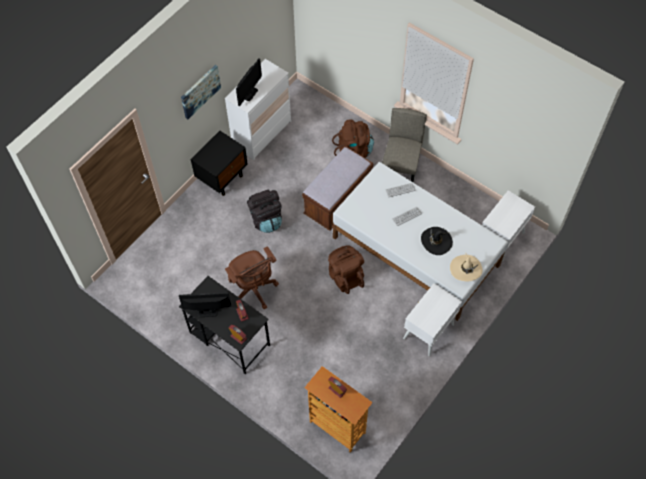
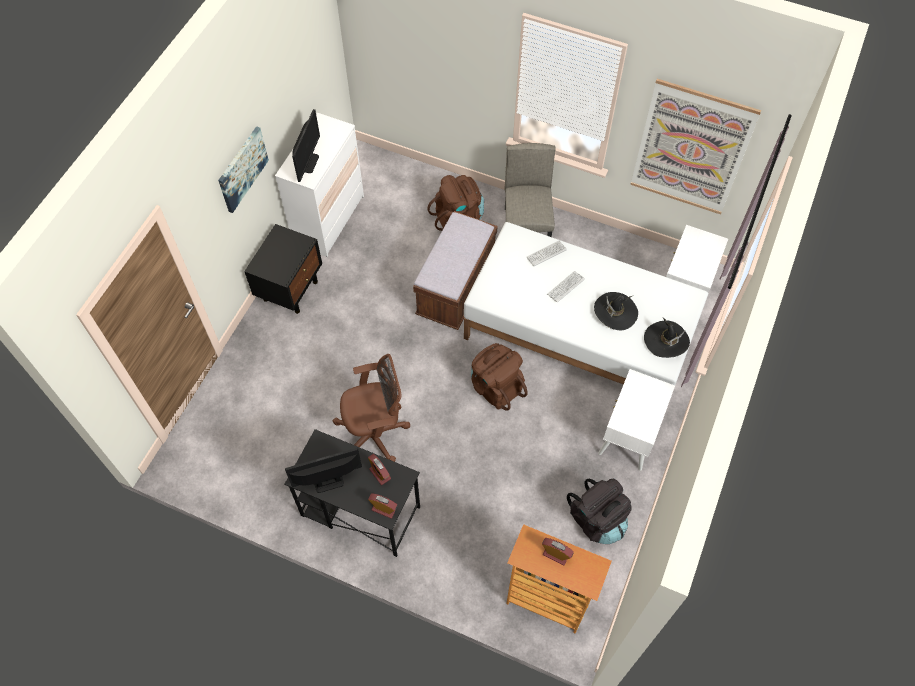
camera: 15 degrees left, 0 degrees up
(253, 290) = (375, 434): brown office chair -> brown office chair turned 60 degrees counterclockwise
(266, 219) = (366, 333): black backpack -> black backpack (597, 520)
(466, 269) = (666, 340): beige hat -> black hat
(513, 138) = (691, 149): none -> picture

